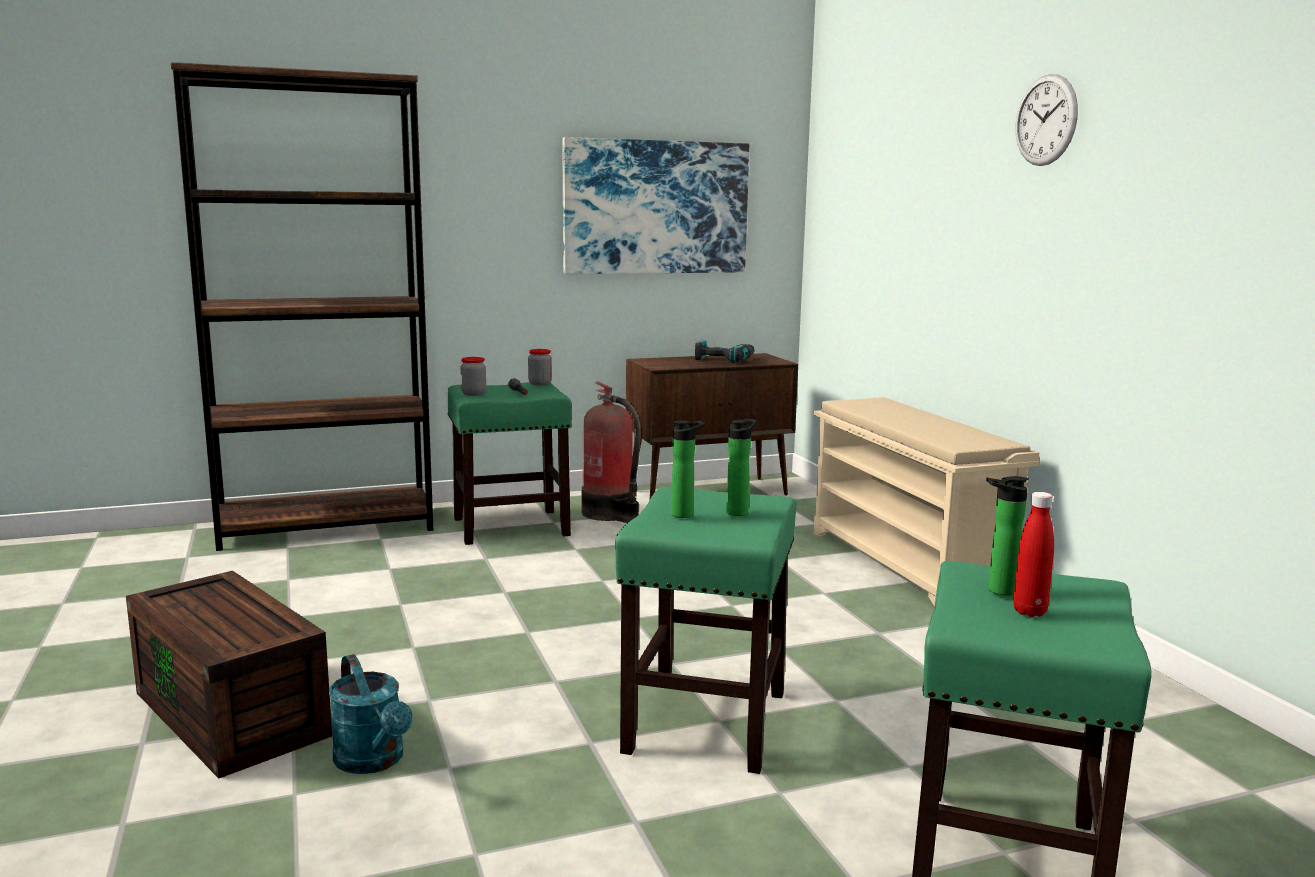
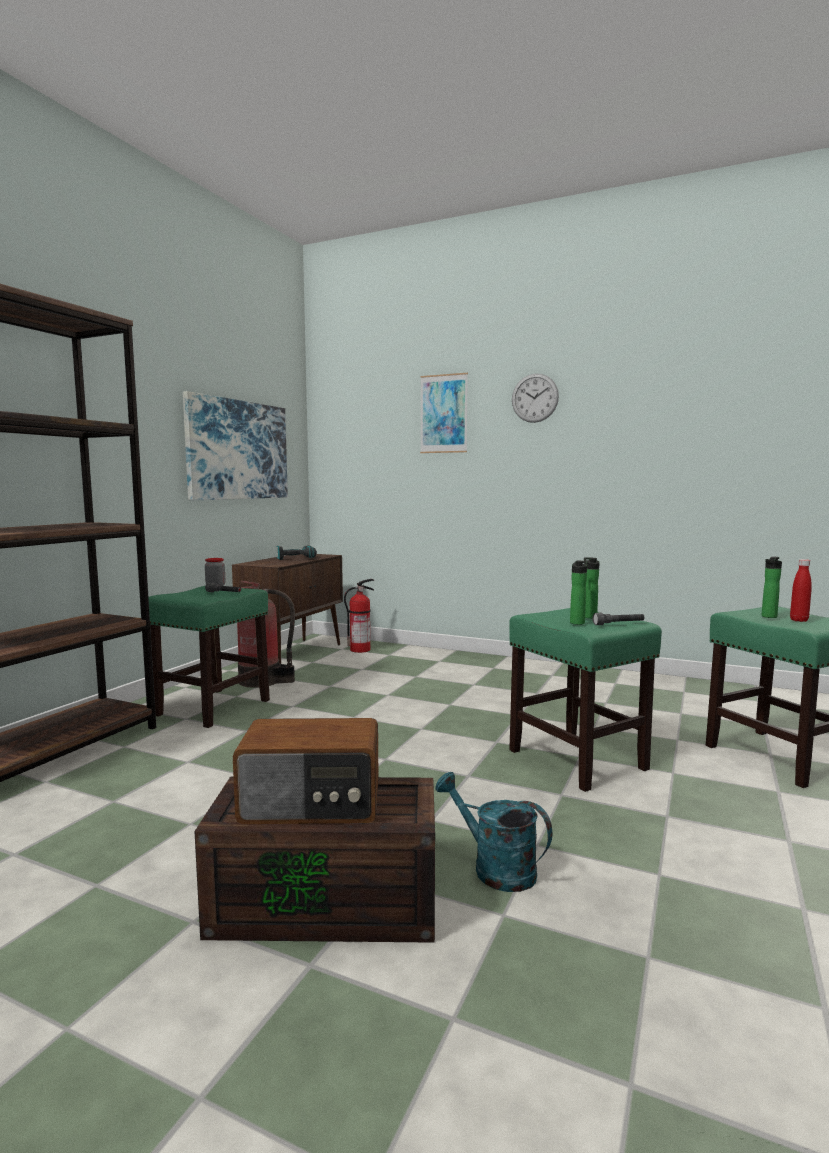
camera: 45 degrees left, 5 degrees down
(211, 611) = (312, 804): none -> radio
(374, 761) = (494, 868): turquoise watering can -> turquoise watering can turned 150 degrees counterclockwise
(473, 394) = (194, 598): jar -> none
(713, 530) = (618, 624): none -> grey flashlight
(797, 508) = (360, 650): none -> fire extinguisher
(907, 565) = (475, 661): beige shoe rack -> none
(936, 148) = (443, 414): none -> picture

